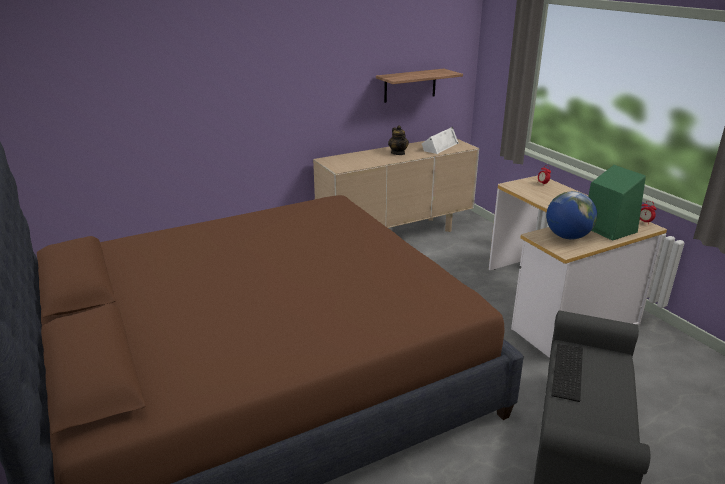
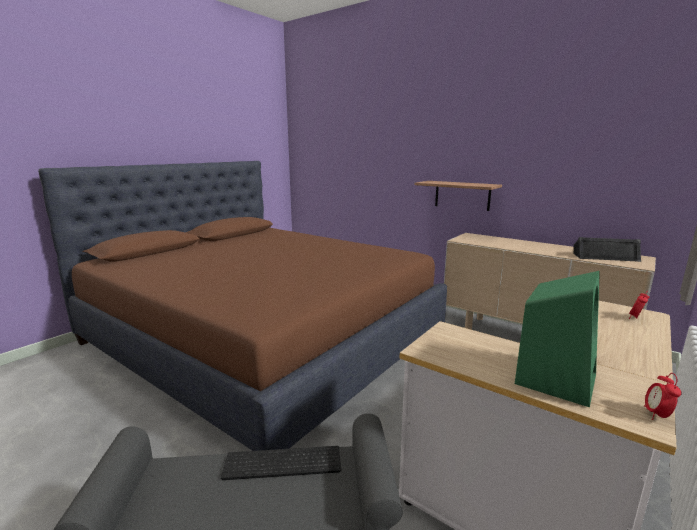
camera: 65 degrees right, 10 degrees down
(398, 153) = (542, 248): teapot -> none
(410, 85) = (595, 182): shelf -> shelf (462, 195)
(439, 146) = (604, 257): white speaker -> black speaker
(567, 237) = (474, 348): globe -> none

